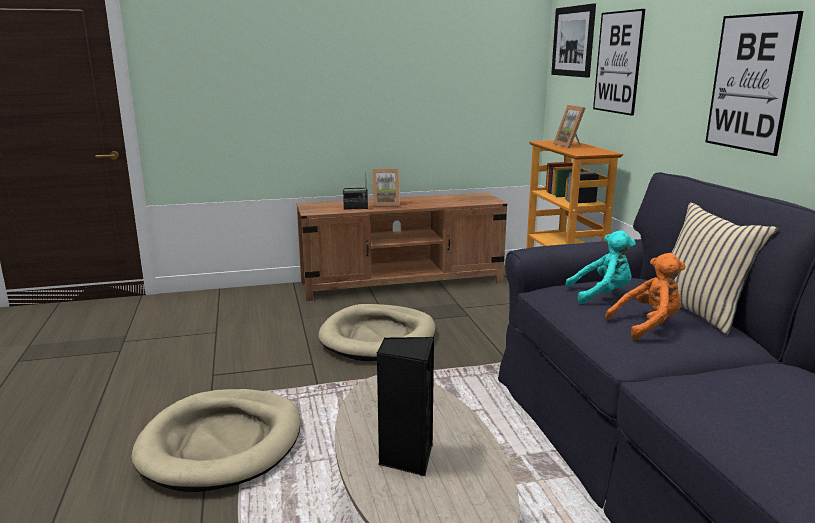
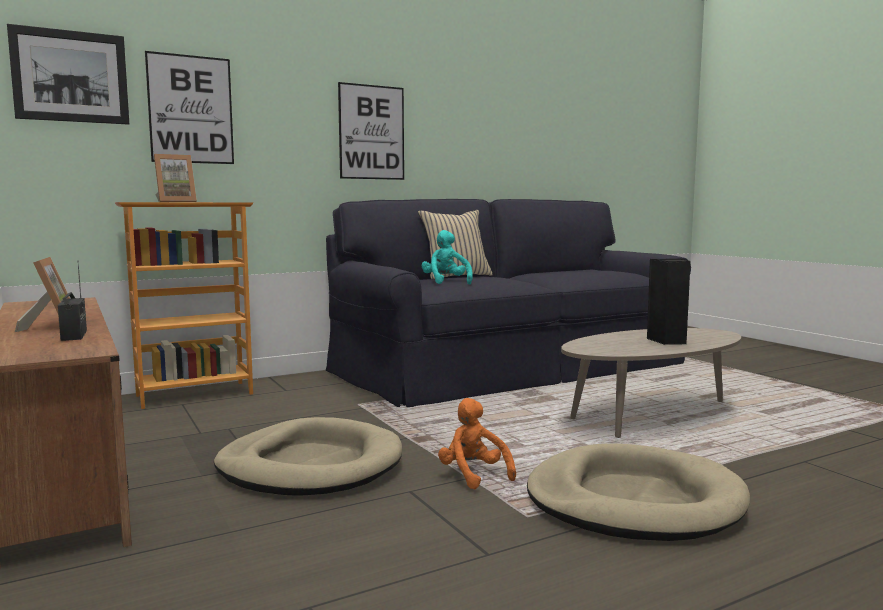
camera: 105 degrees left, 10 degrees down
(647, 325) = (495, 279): orange plush toy -> orange plush toy (473, 475)

